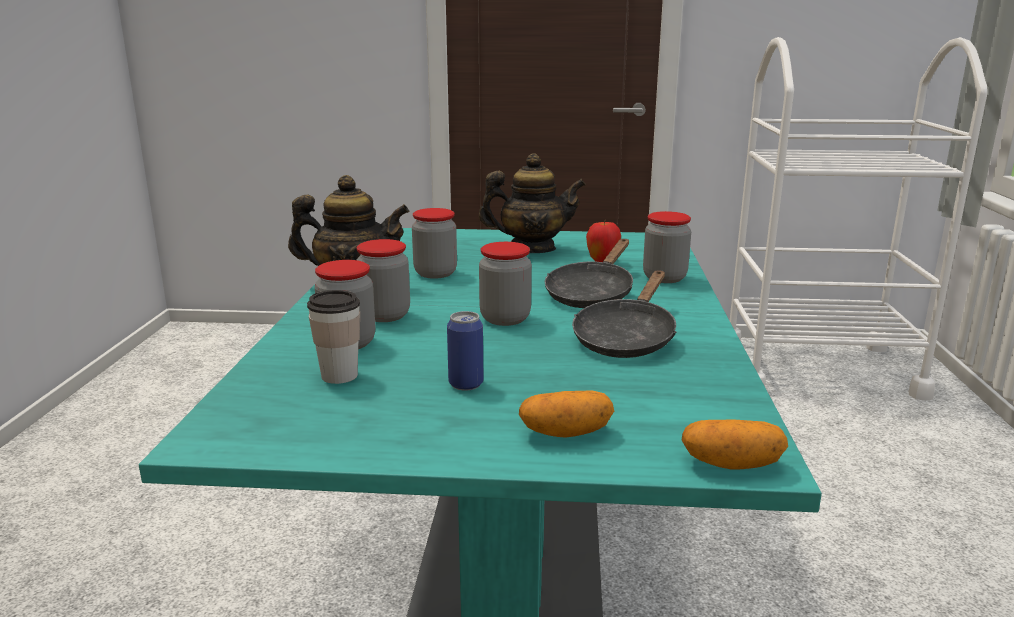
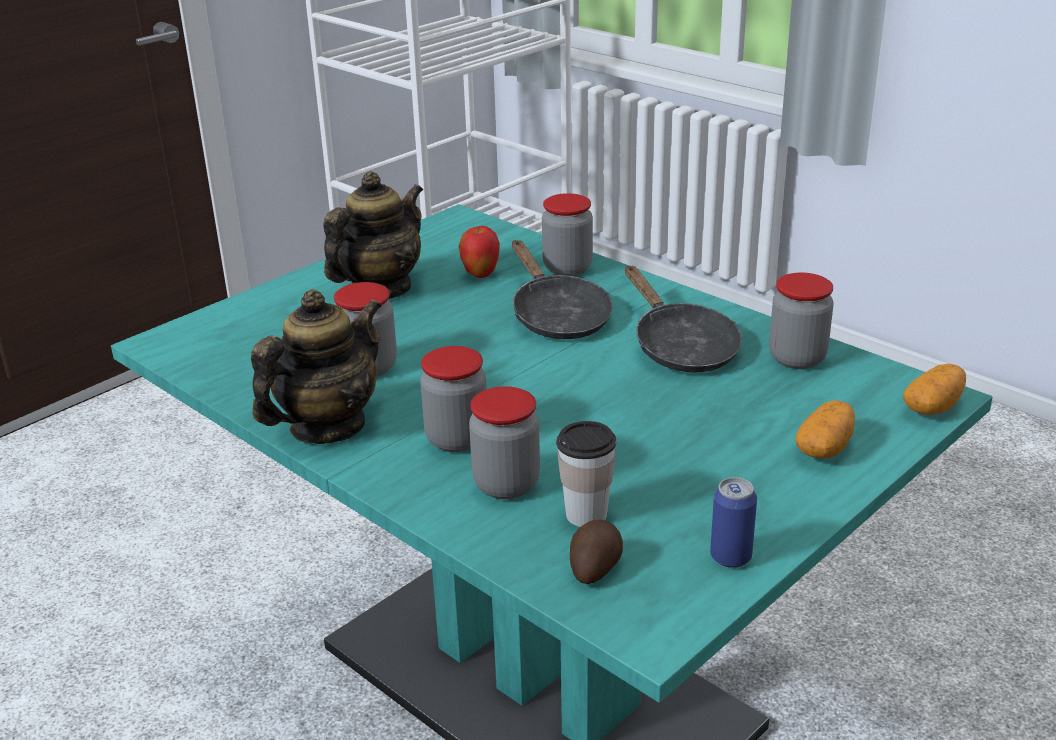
camera: 50 degrees left, 10 degrees up
(273, 397) = (594, 567): none -> potato
(466, 384) = (685, 456): can -> can (730, 557)
(505, 318) = (558, 381): jar -> jar (797, 358)

